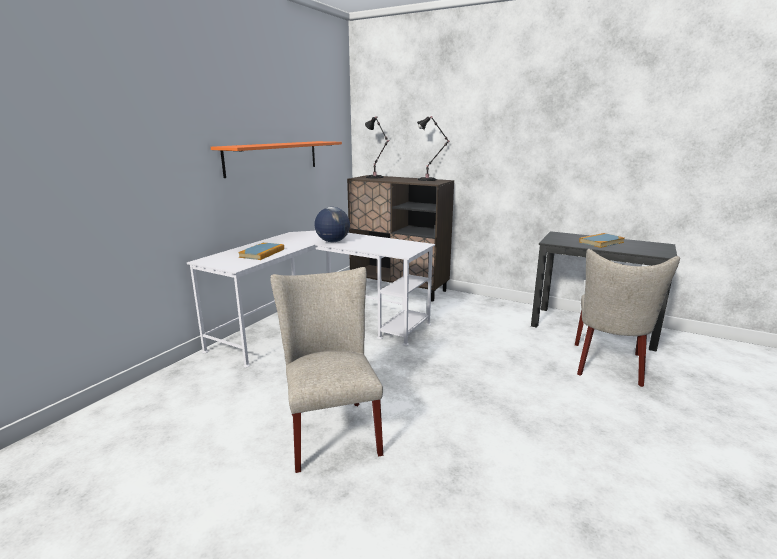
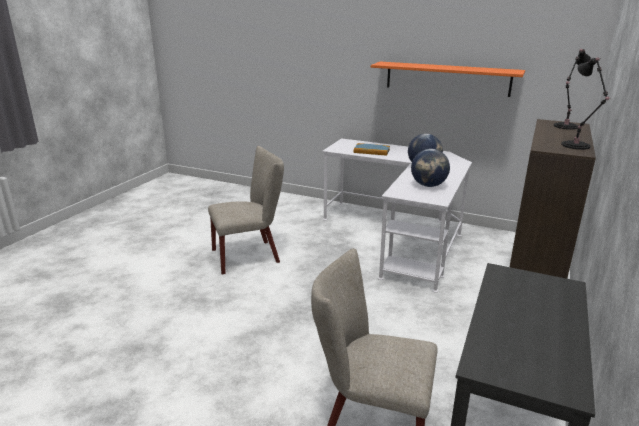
camera: 85 degrees right, 5 degrees up
(385, 244) = (428, 185): none -> globe
(601, 242) = (532, 317): book -> none

